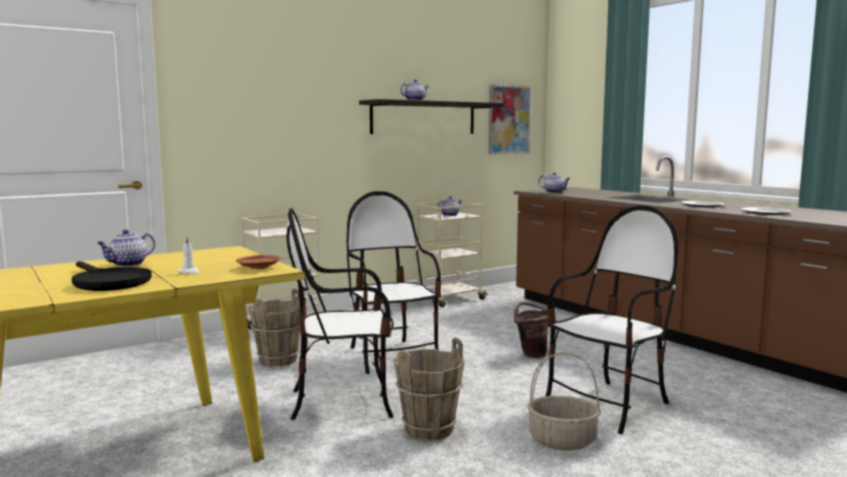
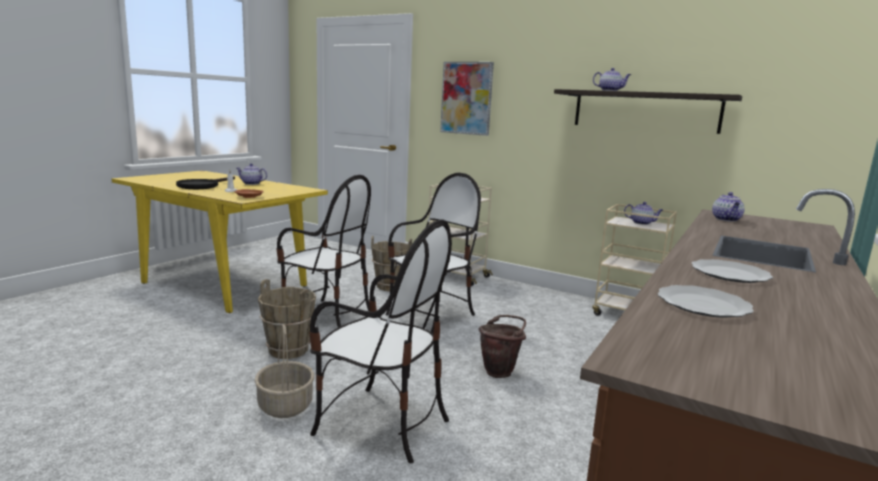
camera: 65 degrees right, 5 degrees up
(343, 401) = (327, 317): chair -> chair turned 150 degrees clockwise
(509, 119) = (794, 119): picture -> picture (466, 98)

